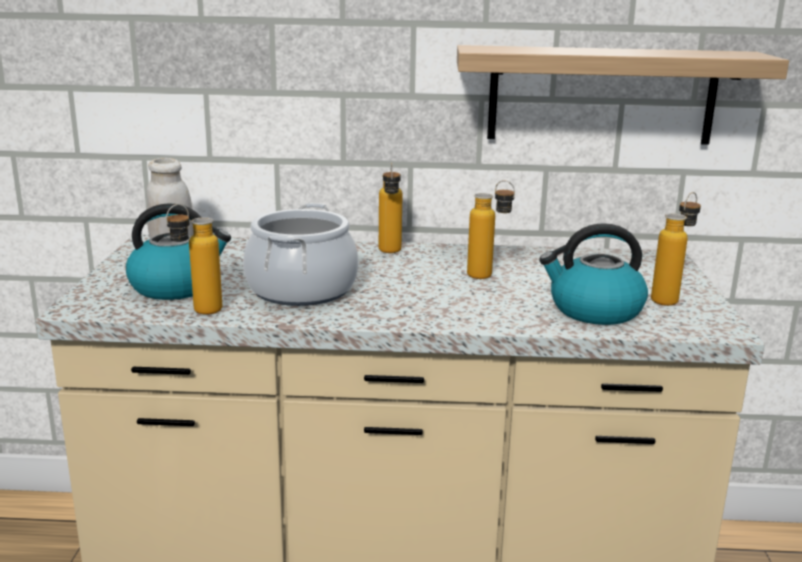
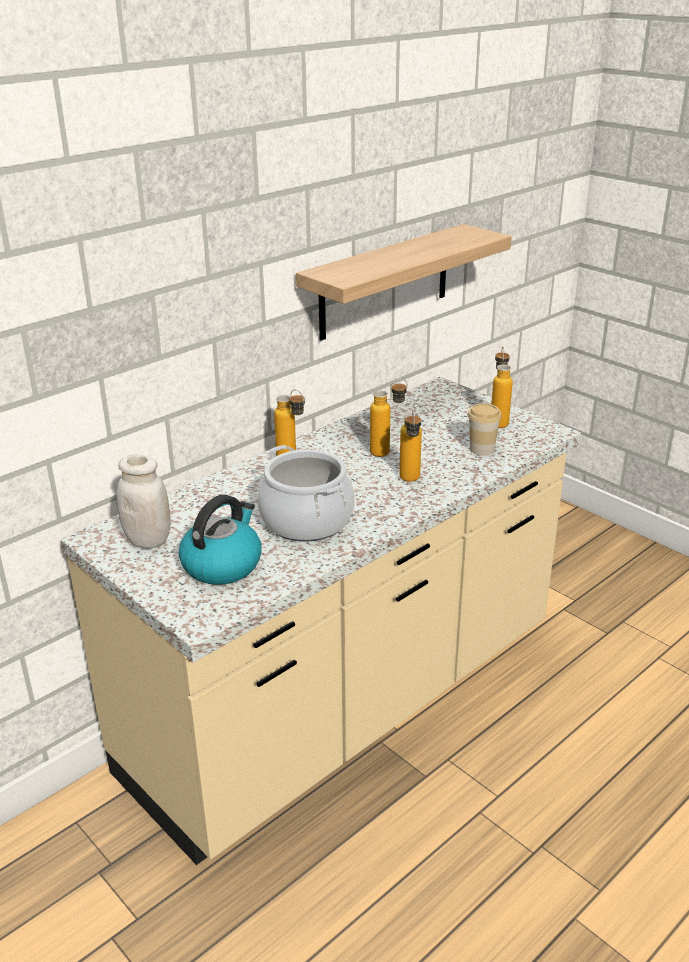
camera: 45 degrees left, 10 degrees up
(198, 313) = (288, 575): bottle -> bottle (410, 481)
(594, 310) = (482, 449): kettle -> cup

